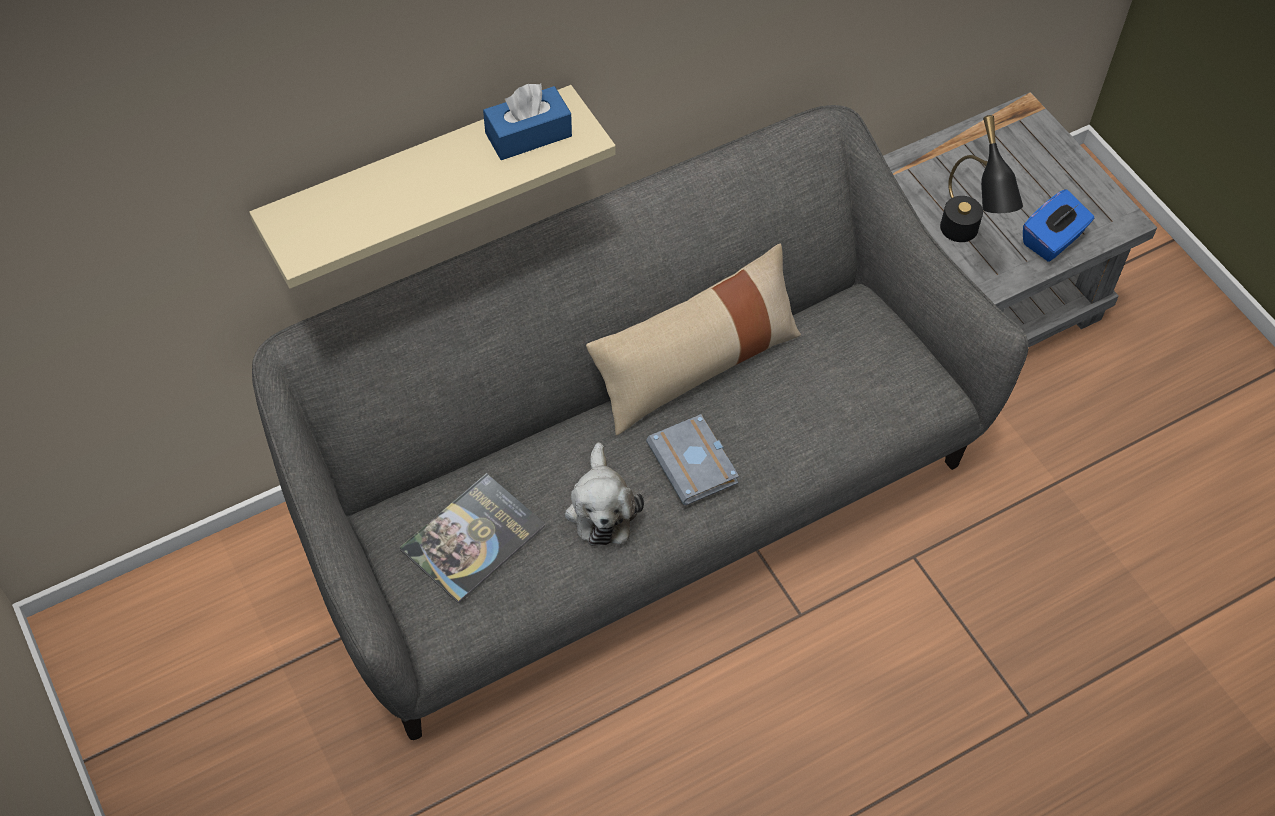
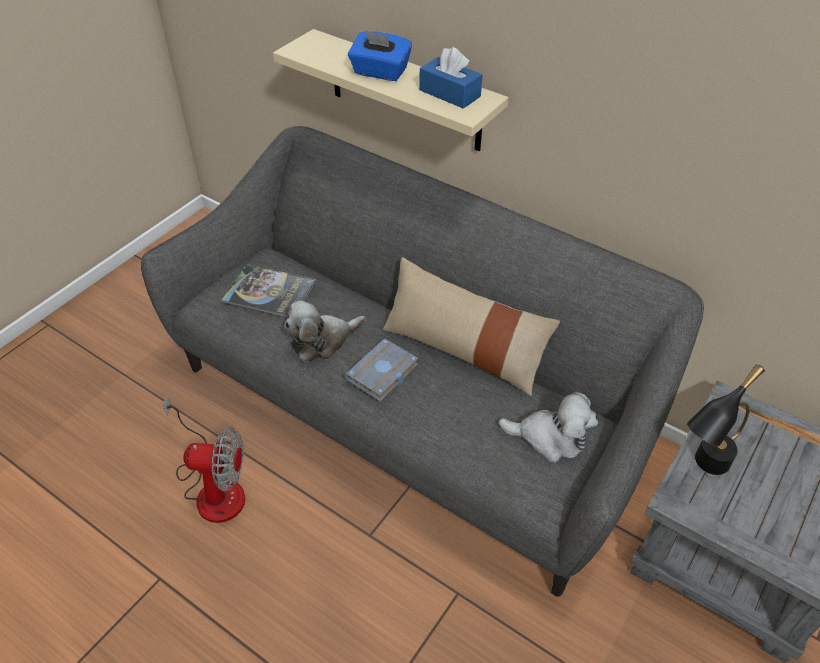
camera: 65 degrees right, 10 degrees down
(643, 770) = (213, 487): none -> fan
(867, 346) = (550, 438): none -> plush toy
(1053, 240) = (760, 533): blue tissue box -> blue tissue box (380, 72)

